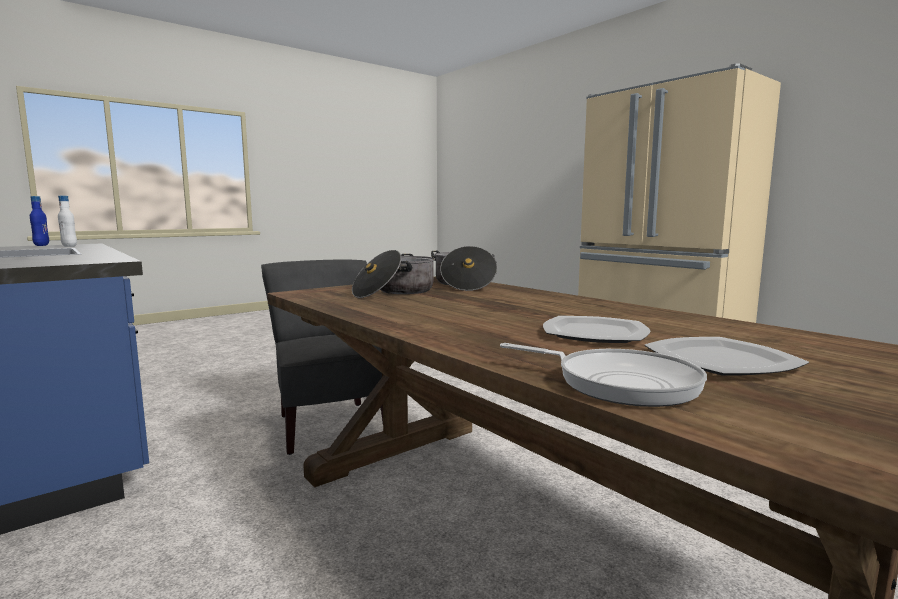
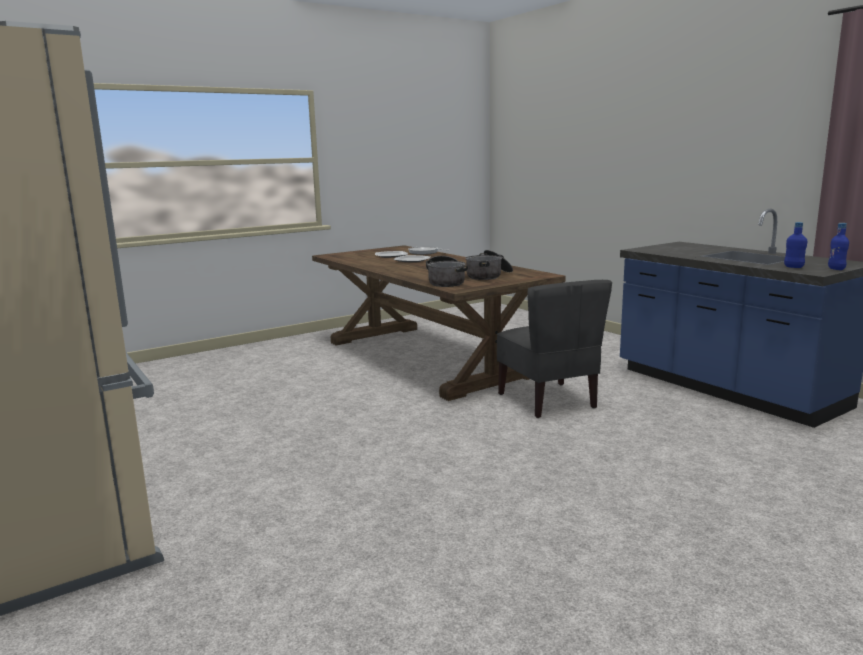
camera: 175 degrees left, 5 degrees up
(69, 246) = (793, 267): white bottle -> blue bottle

